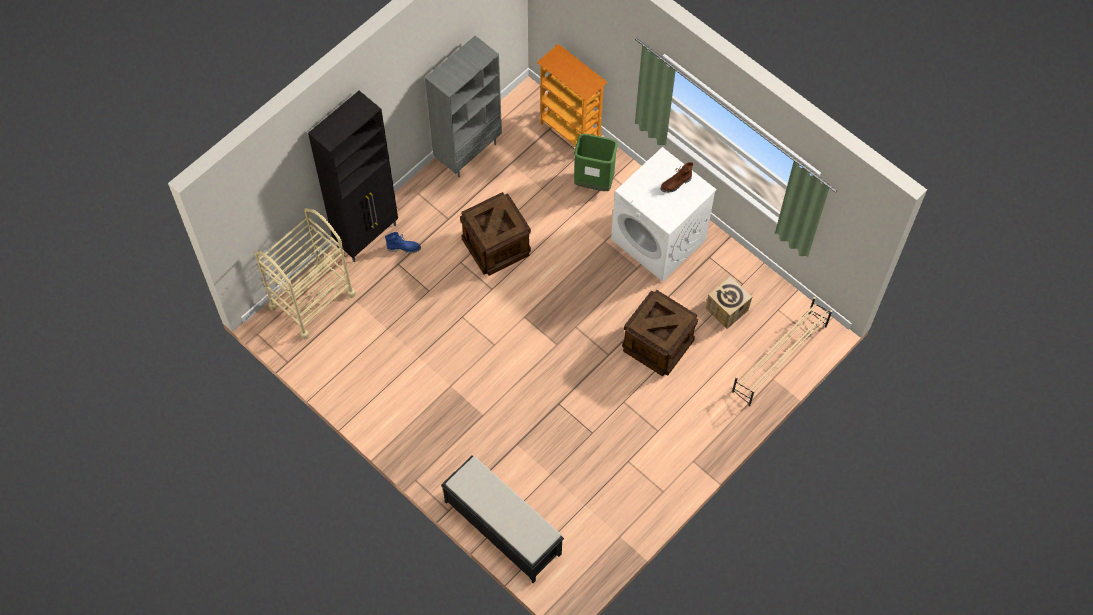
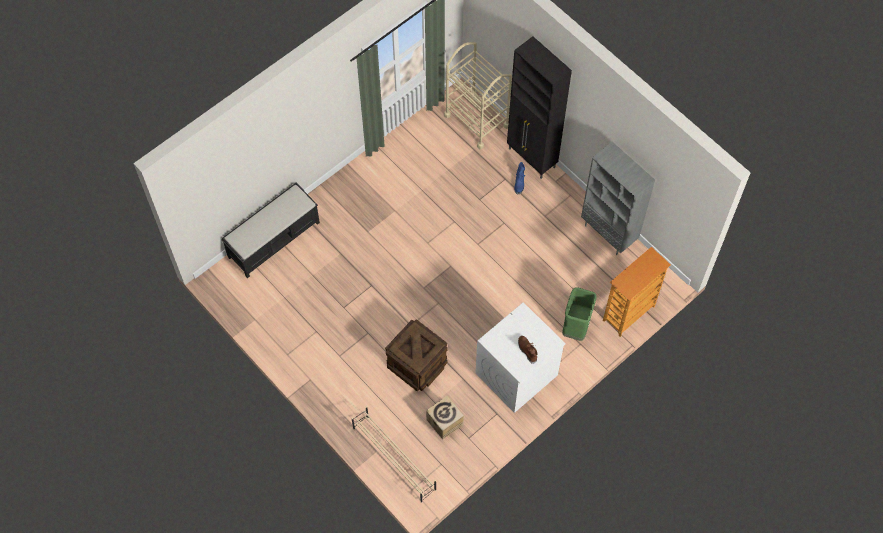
camera: 95 degrees right, 0 degrees up
(496, 245) = (518, 249): crate -> none

